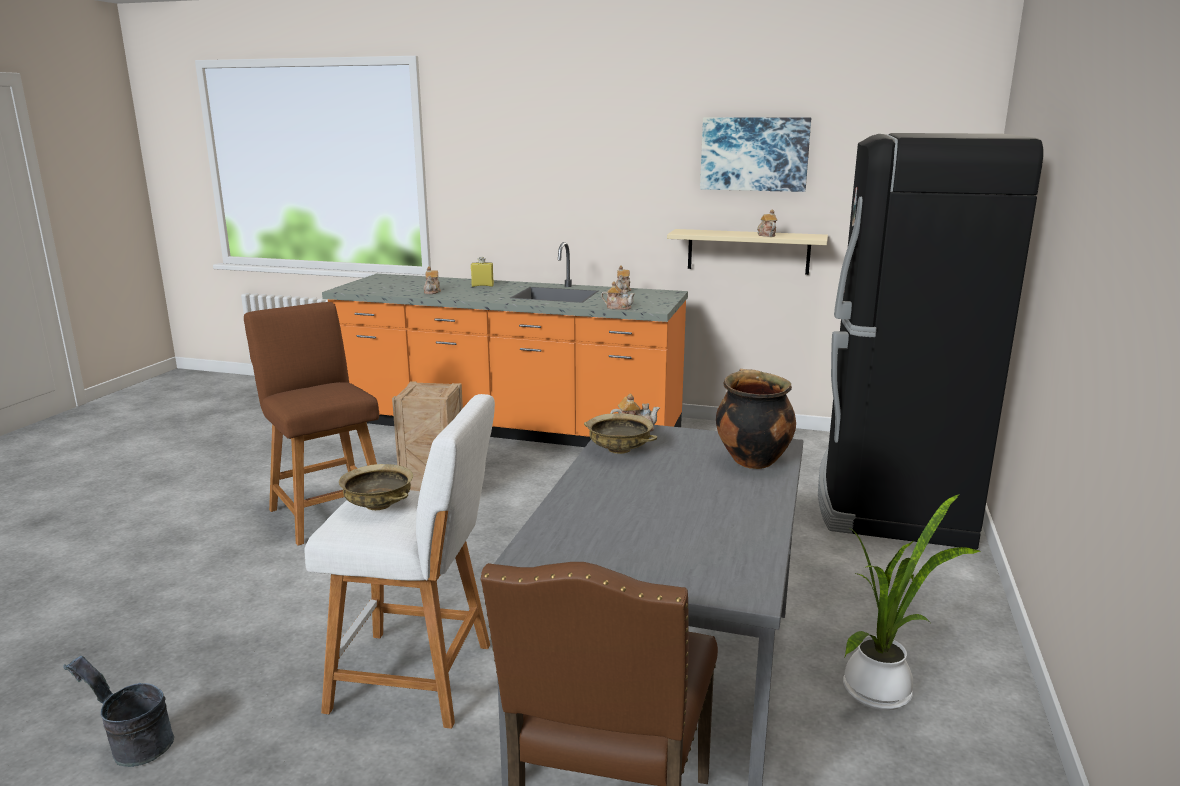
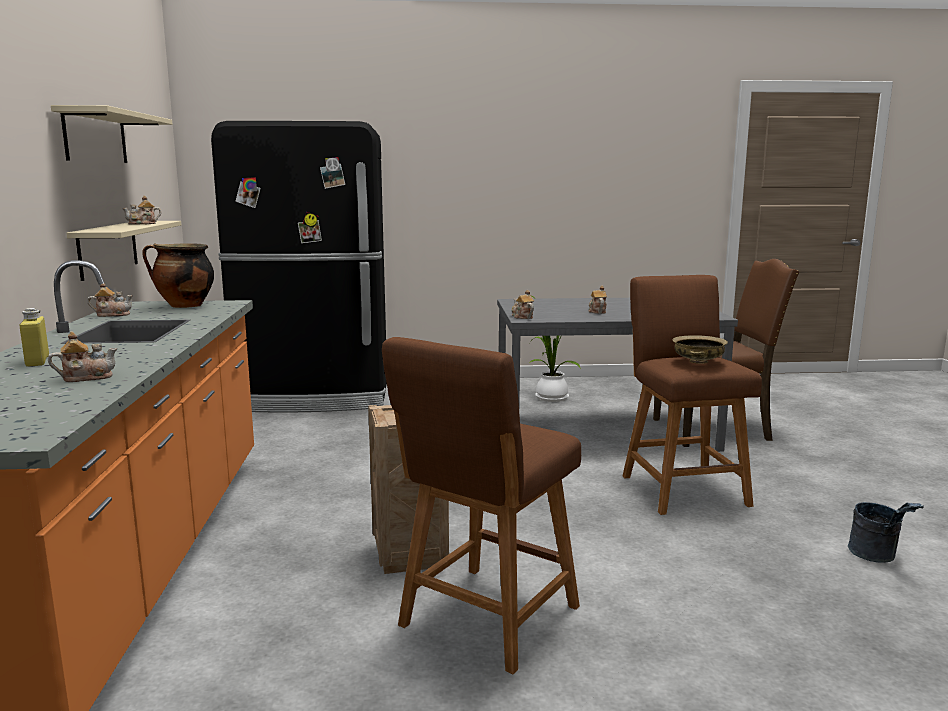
camera: 110 degrees left, 5 degrees down
(419, 678) = (681, 488): white stool -> brown stool
(618, 307) = (222, 310): teapot -> teapot (597, 311)
(618, 449) = (562, 317): beige bowl -> none
(751, 460) = (542, 302): cooking pot -> cooking pot (184, 306)
(754, 154) = (96, 137): picture -> beige shelf

